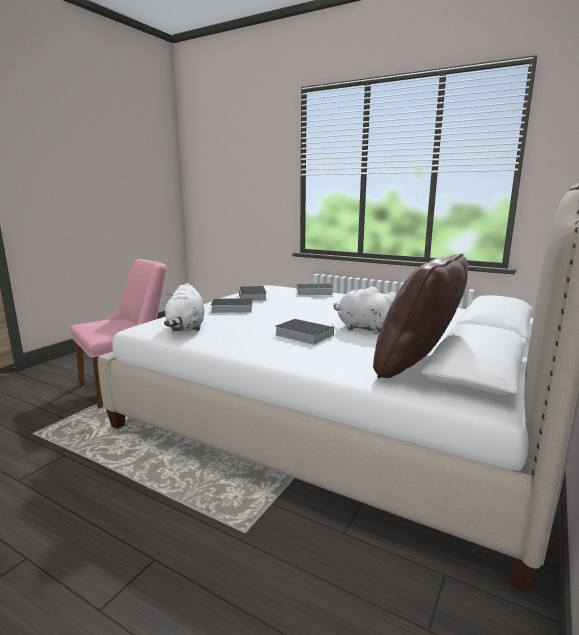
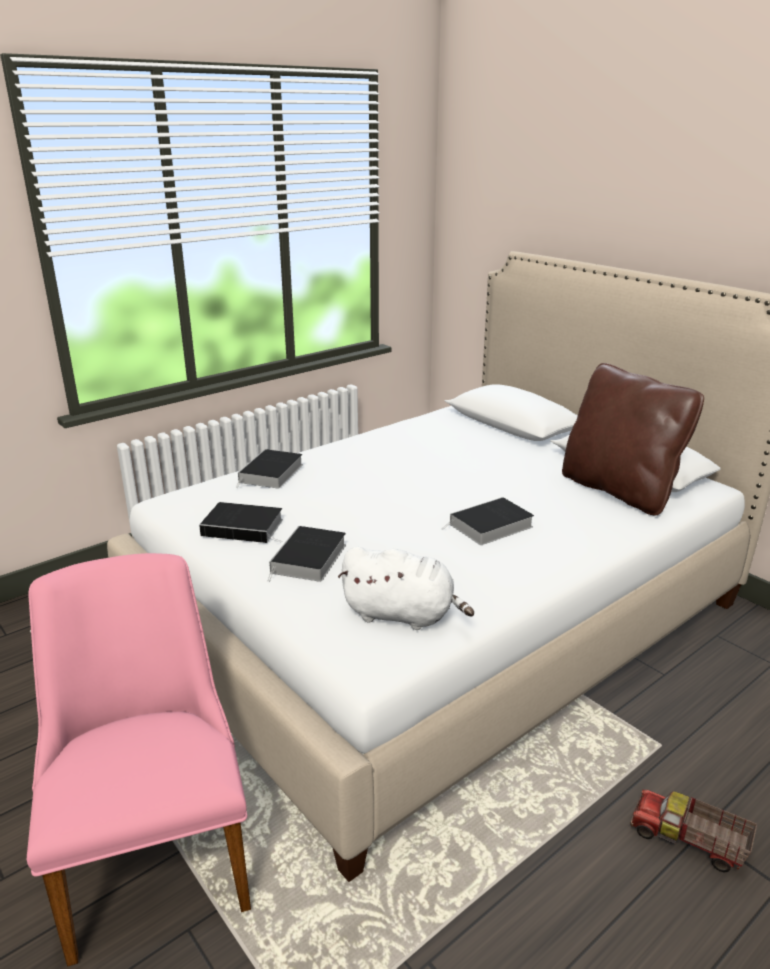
camera: 70 degrees left, 10 degrees up
(143, 550) = (687, 842): none -> toy truck
(364, 328) = (480, 484): white plush toy -> none

